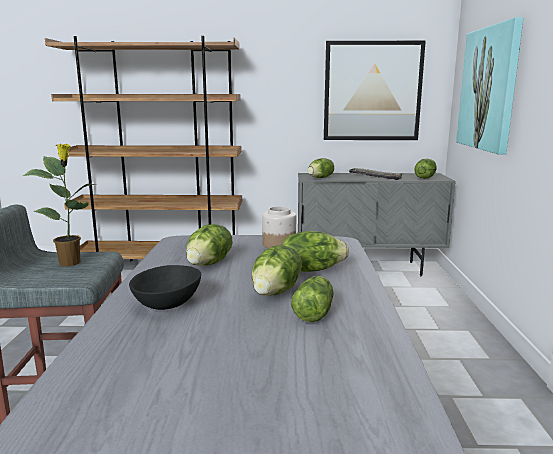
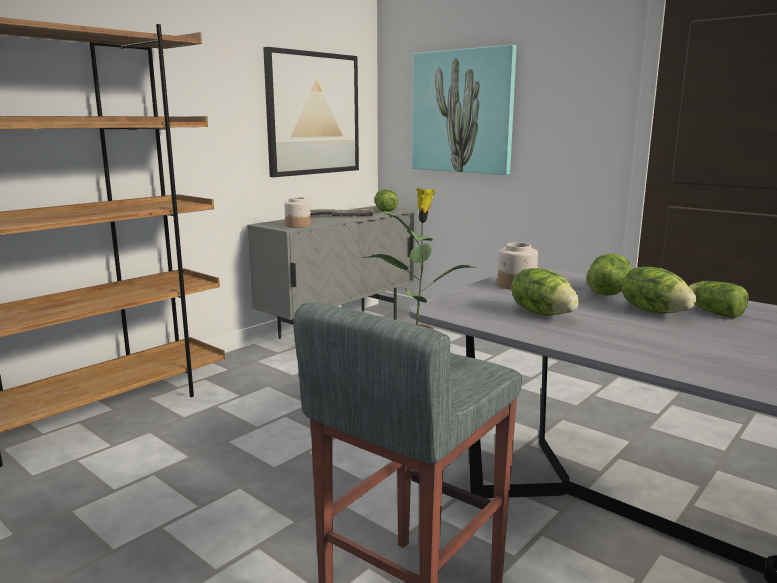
camera: 50 degrees left, 0 degrees up
(167, 303) = (648, 345): black bowl -> none
(321, 178) = (298, 225): lettuce -> jar

